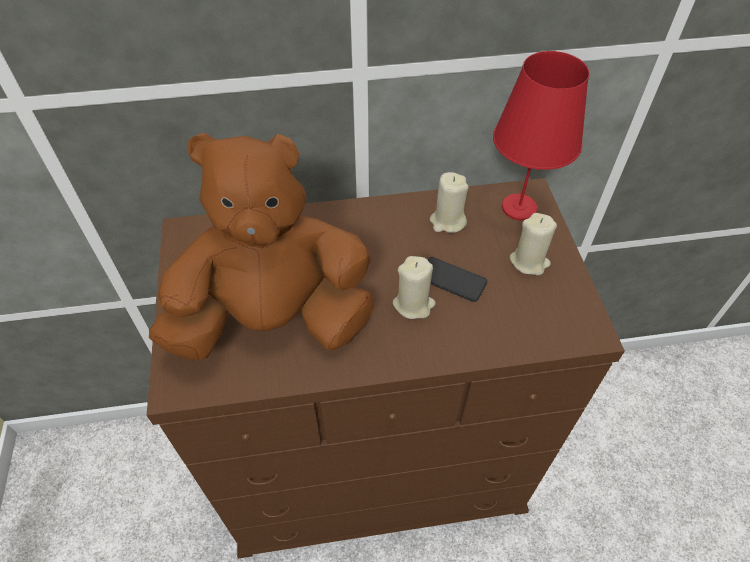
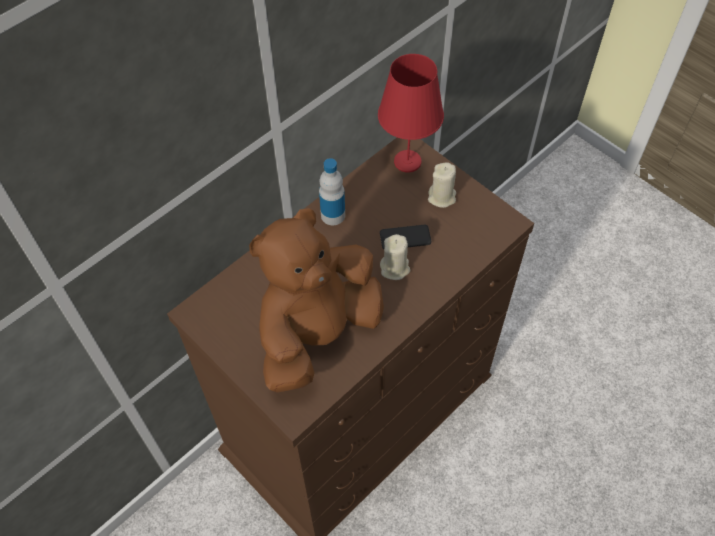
camera: 35 degrees left, 5 degrees up
(395, 217) = (333, 215): none -> bottle
(447, 221) = (370, 198): beige candle -> none

